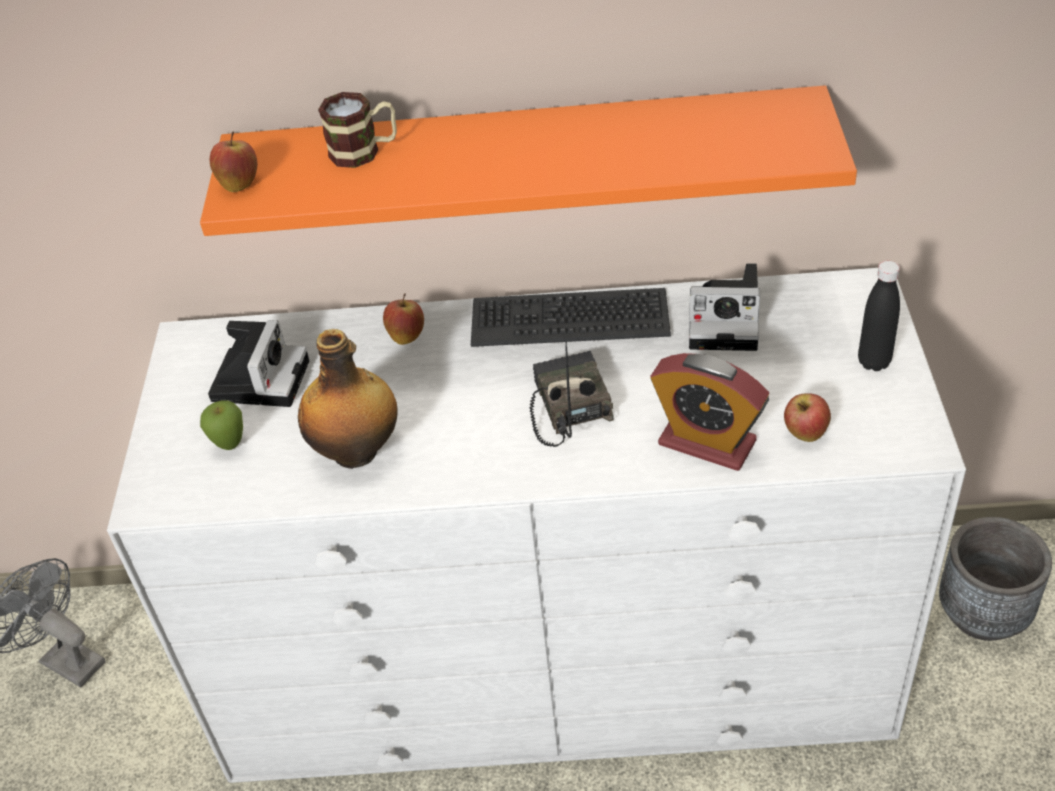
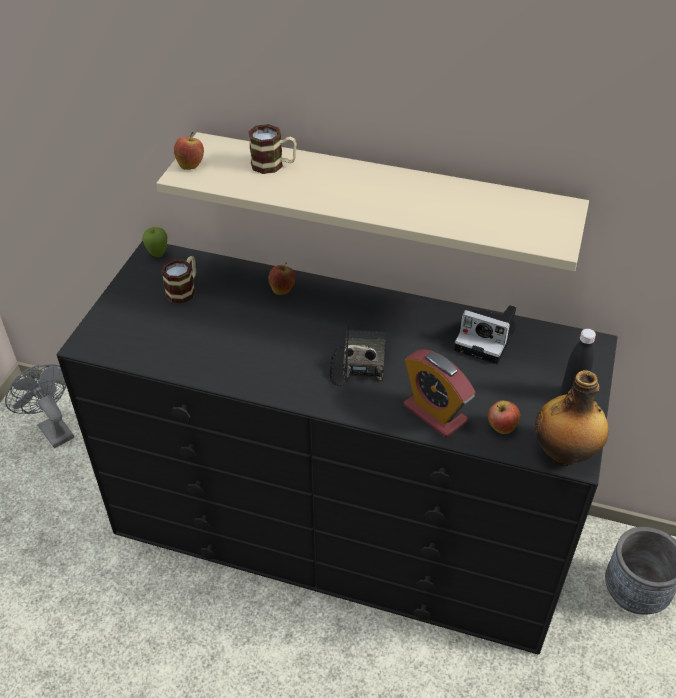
camera: 15 degrees right, 0 degrees up
(230, 445) = (148, 325): apple -> apple (158, 255)
(260, 378) = (184, 290): camera -> mug
(357, 451) = (219, 352): bottle -> bottle (564, 454)
(526, 160) = (382, 197): orange shelf -> beige shelf
(556, 657) = (339, 525): white dresser -> black dresser
(569, 318) = (388, 308): keyboard -> none

